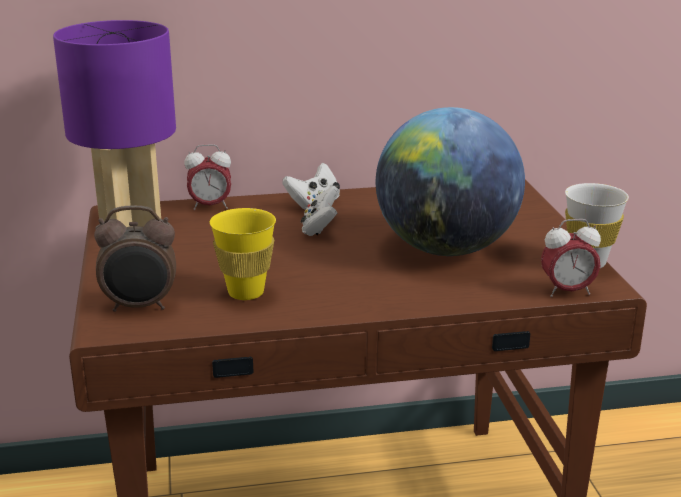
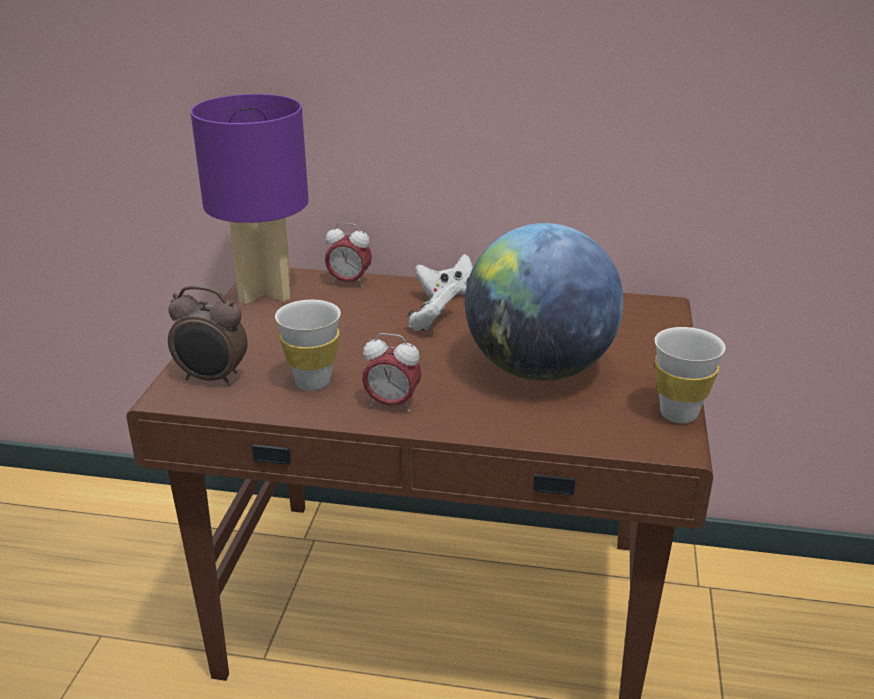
camera: 20 degrees right, 5 degrees up
(246, 292) = (313, 382): yellow cup -> white cup
(567, 291) = (628, 444): alarm clock -> alarm clock (392, 404)

